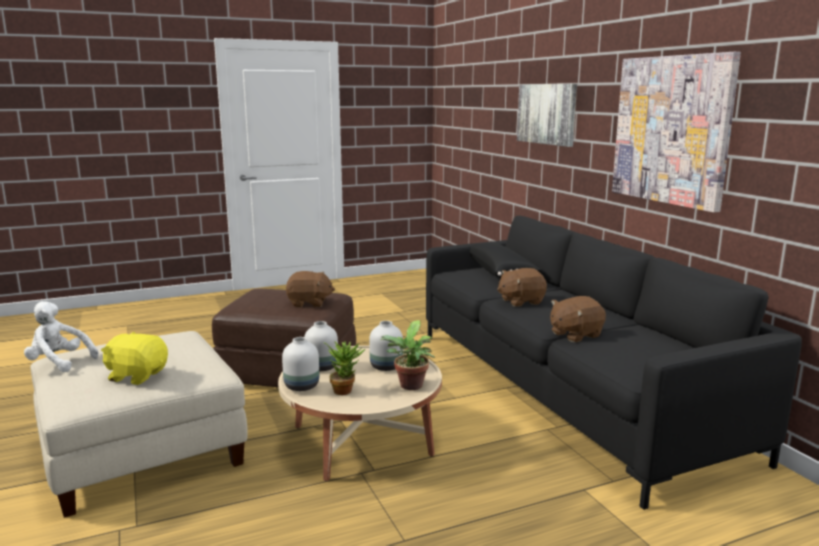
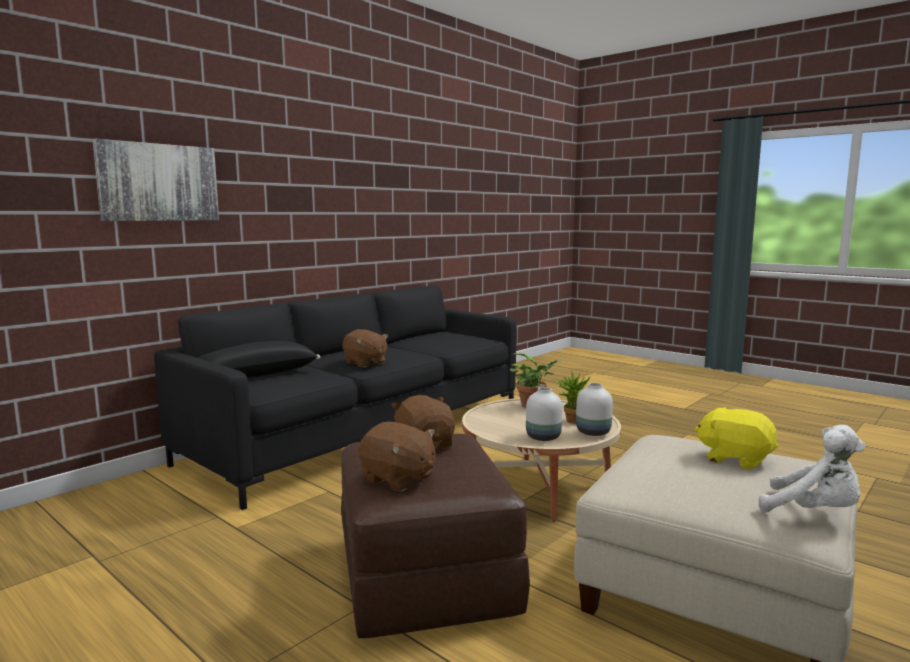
camera: 115 degrees left, 5 degrees down
(59, 363) = (813, 512): white plush toy -> white plush toy turned 45 degrees counterclockwise
(137, 375) = (735, 459): yellow plush toy -> yellow plush toy turned 135 degrees clockwise
(387, 367) = (507, 417): white vase -> none
(575, 335) = (432, 351): brown plush toy -> brown plush toy (398, 479)
(671, 130) = (333, 197): picture -> none

